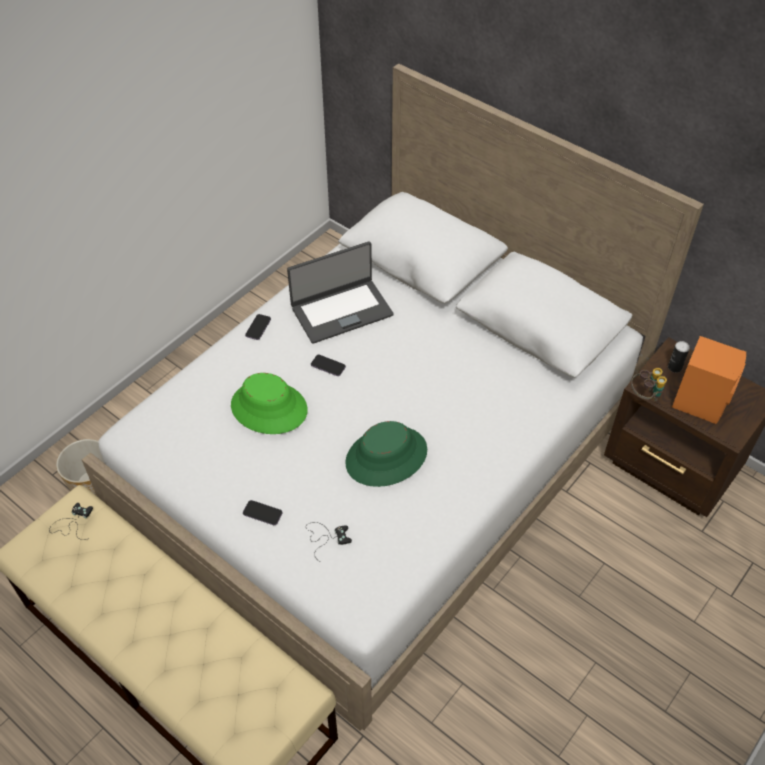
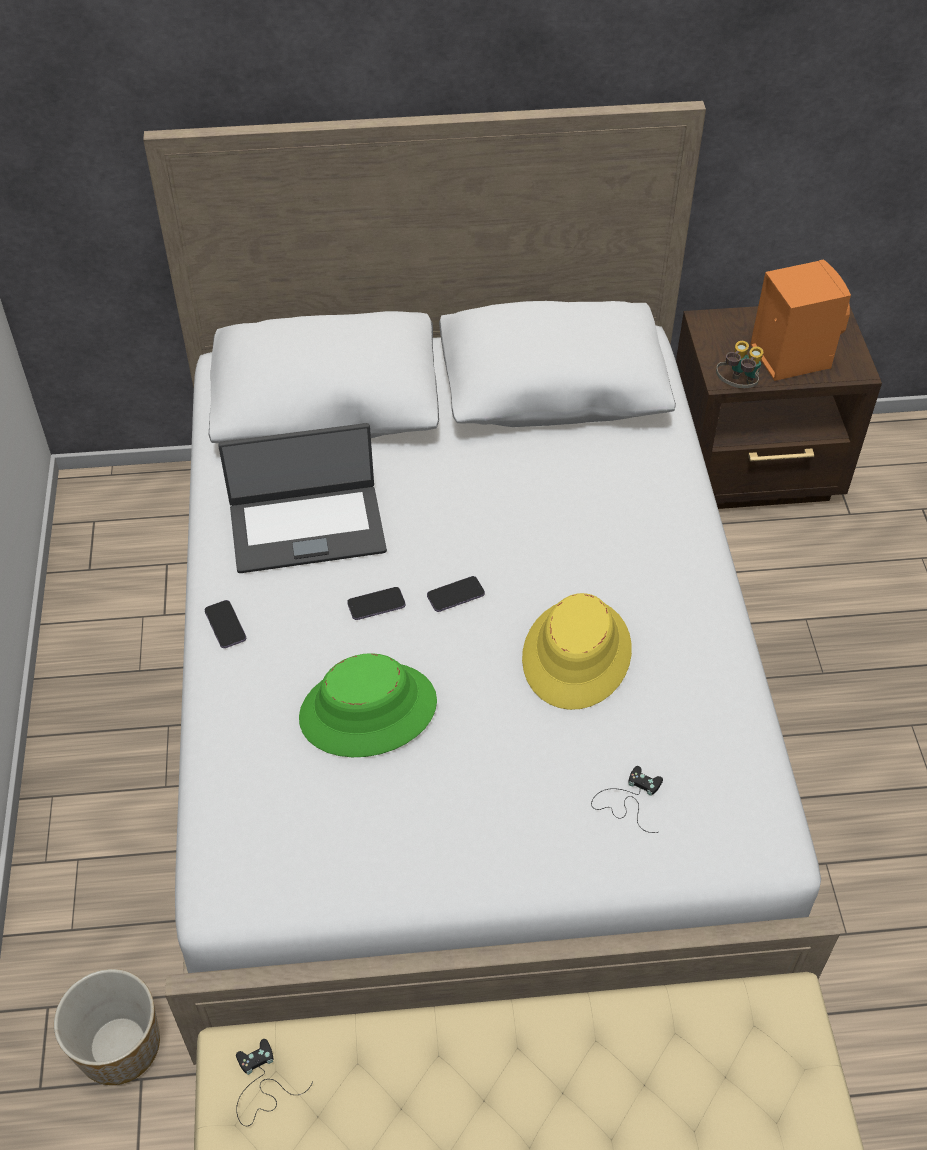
camera: 45 degrees left, 0 degrees up
(262, 513) = (523, 838): phone -> phone (455, 595)
(341, 310) = (307, 527): laptop -> laptop turned 60 degrees clockwise
(386, 457) = (577, 654): green hat -> yellow hat
(674, 367) = (727, 338): can -> none

